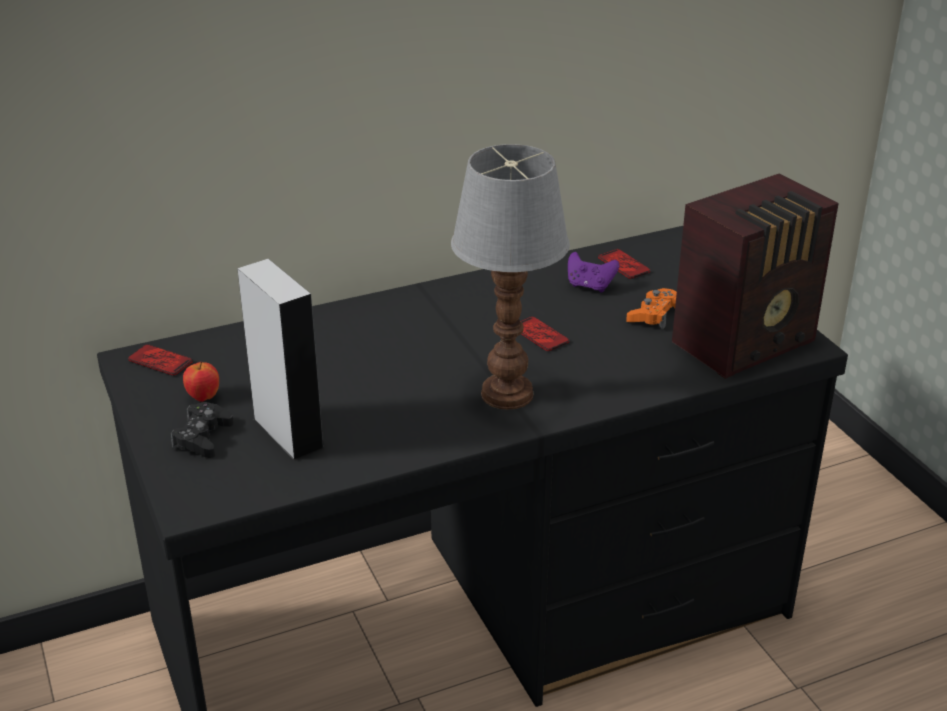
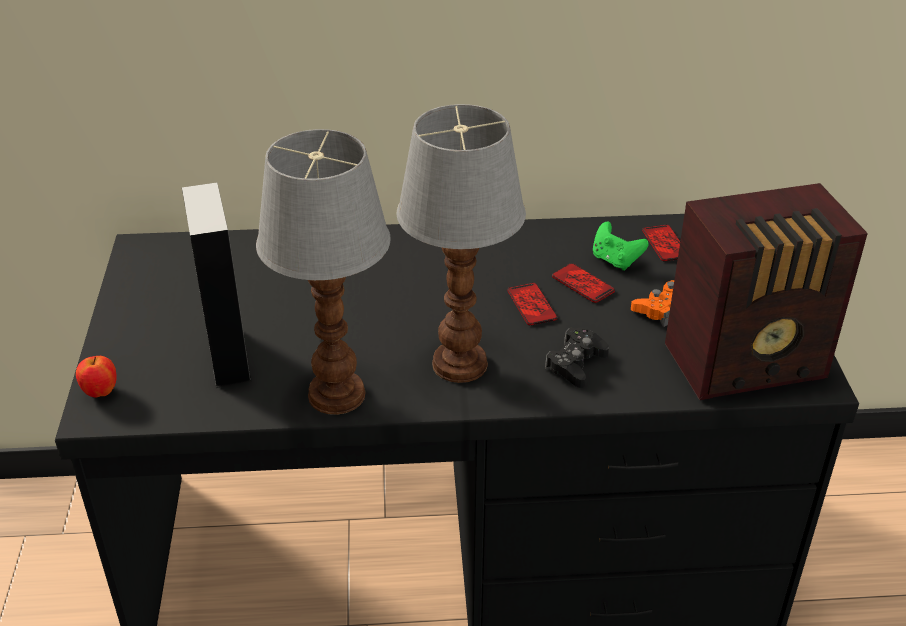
camera: 20 degrees right, 5 degrees up
(160, 361) = (163, 255): phone -> phone (583, 284)
(203, 397) = (177, 301): apple -> apple (100, 392)
(203, 437) = (151, 342): black game controller -> black game controller (576, 364)
(411, 441) = (335, 393): none -> table lamp
(590, 286) = (615, 260): purple game controller -> green game controller

